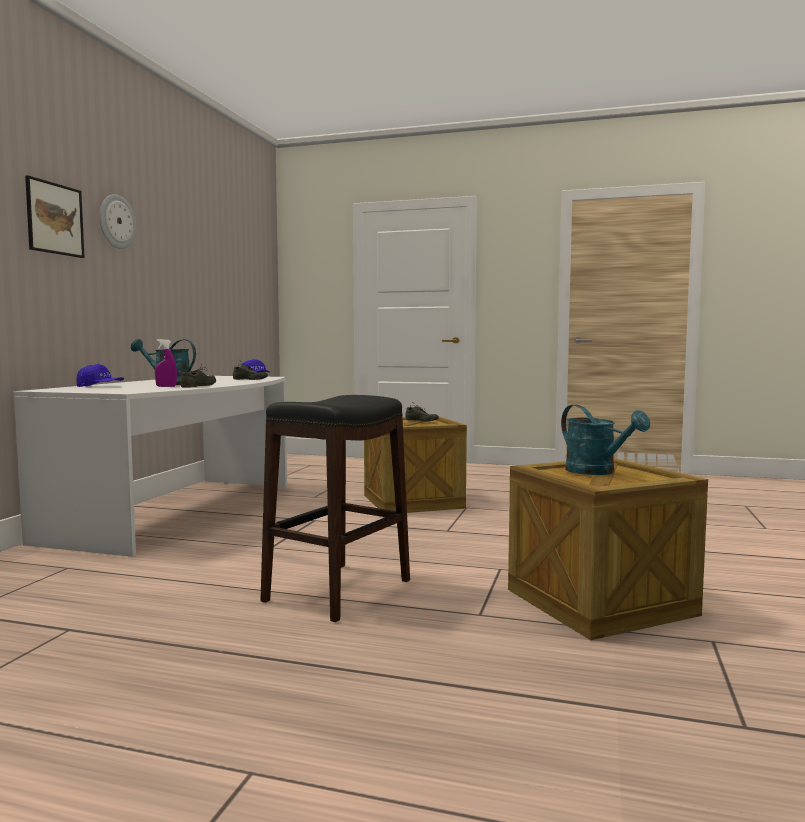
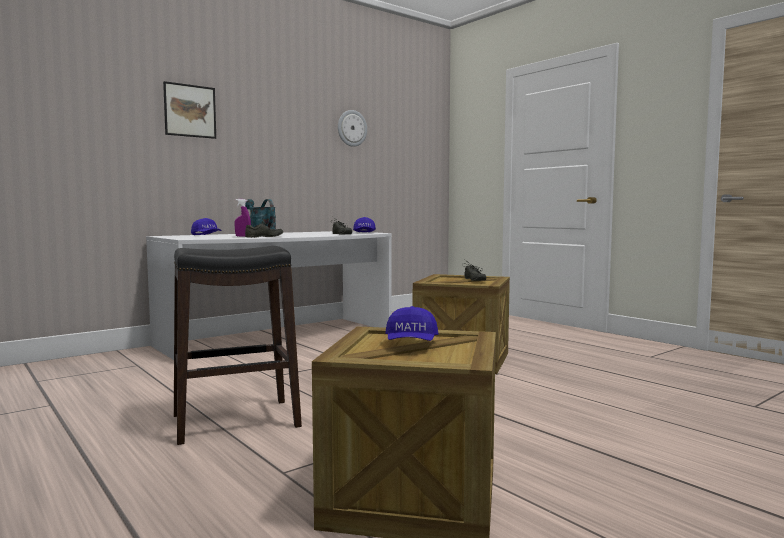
camera: 35 degrees right, 0 degrees up
(116, 221) = (251, 109): wall clock -> wall clock (351, 128)
(597, 472) = (411, 344): turquoise watering can -> blue cap

